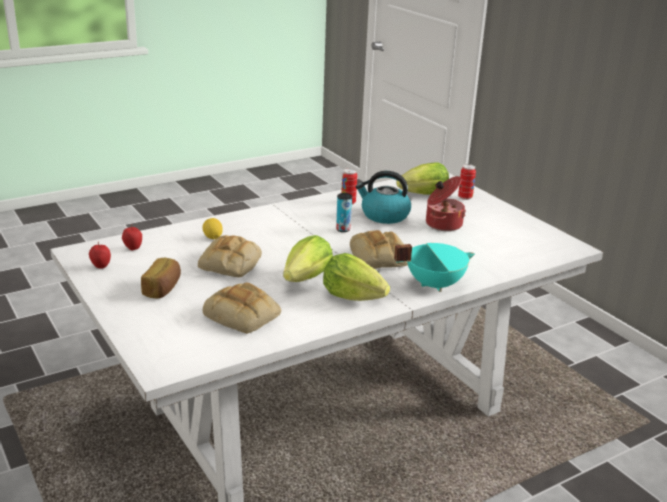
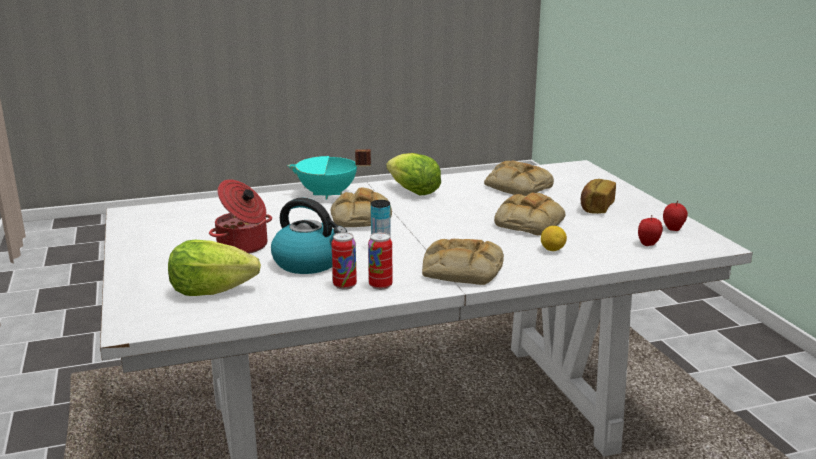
camera: 165 degrees left, 5 degrees down
(278, 217) = (461, 271): none -> bread
(307, 278) = (450, 206): lettuce -> none
(465, 197) = (154, 282): can -> can (380, 286)

